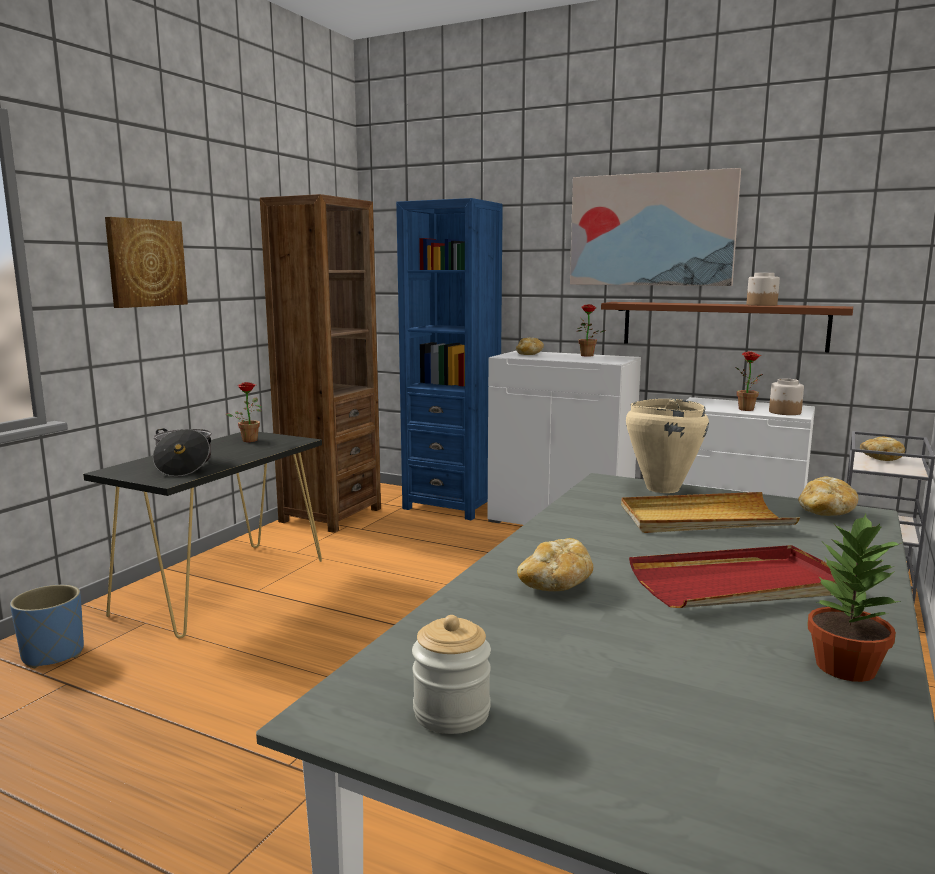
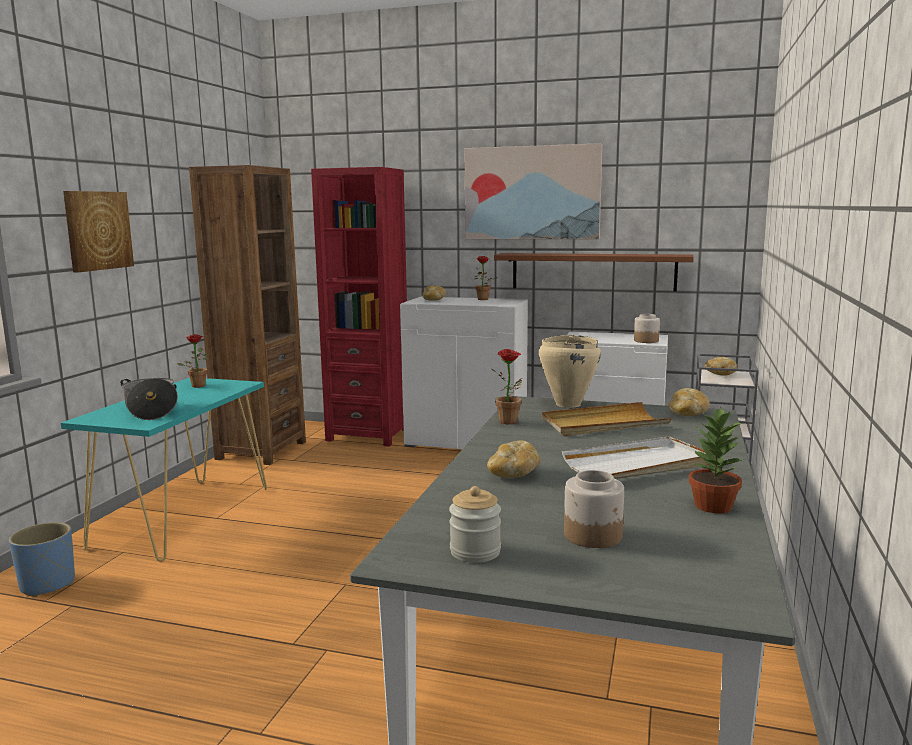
camera: 10 degrees left, 0 degrees up
(224, 585) = (184, 516): black console table -> turquoise console table
(451, 505) = (368, 435): blue bookcase -> red bookcase
(740, 585) = (639, 464): red tray -> white tray
(748, 410) = (618, 340): potted plant -> potted plant (511, 422)
(762, 305) = (624, 254): jar -> jar (593, 535)

